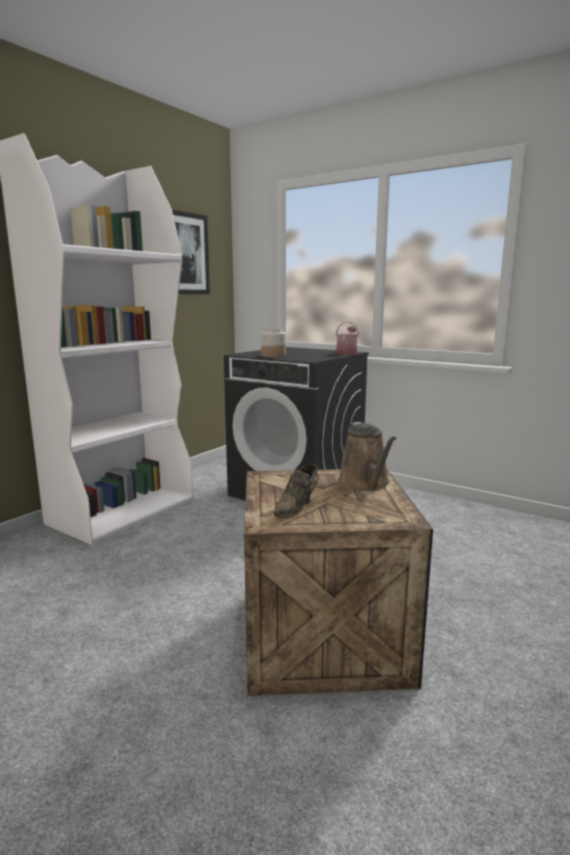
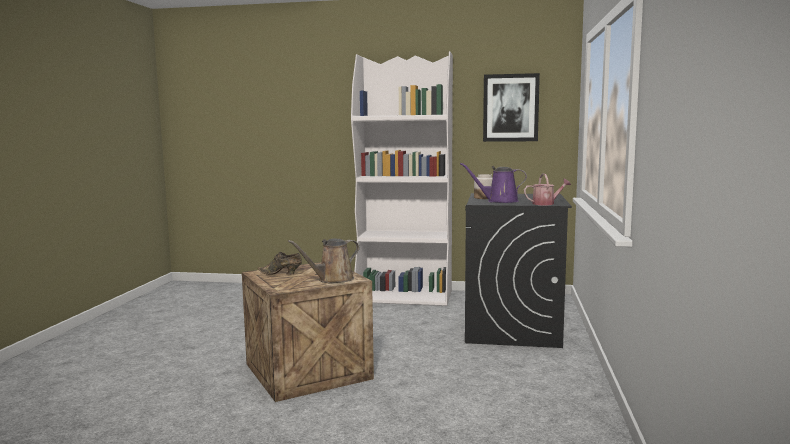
camera: 65 degrees right, 5 degrees down
(308, 356) = (499, 201): none -> purple watering can

